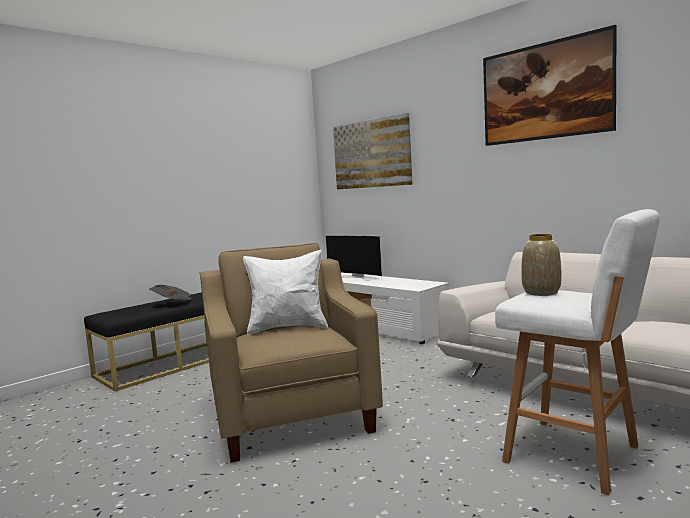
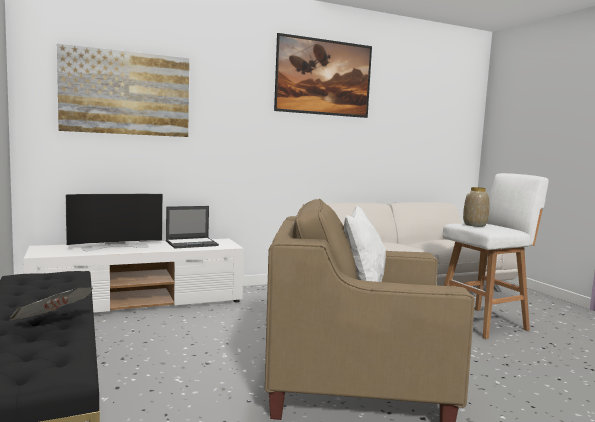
camera: 70 degrees left, 0 degrees up
(404, 282) = (192, 243): none -> laptop

